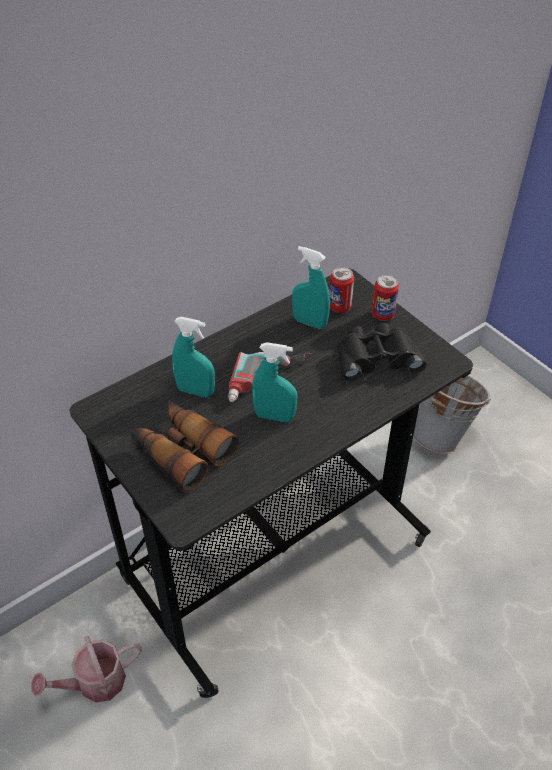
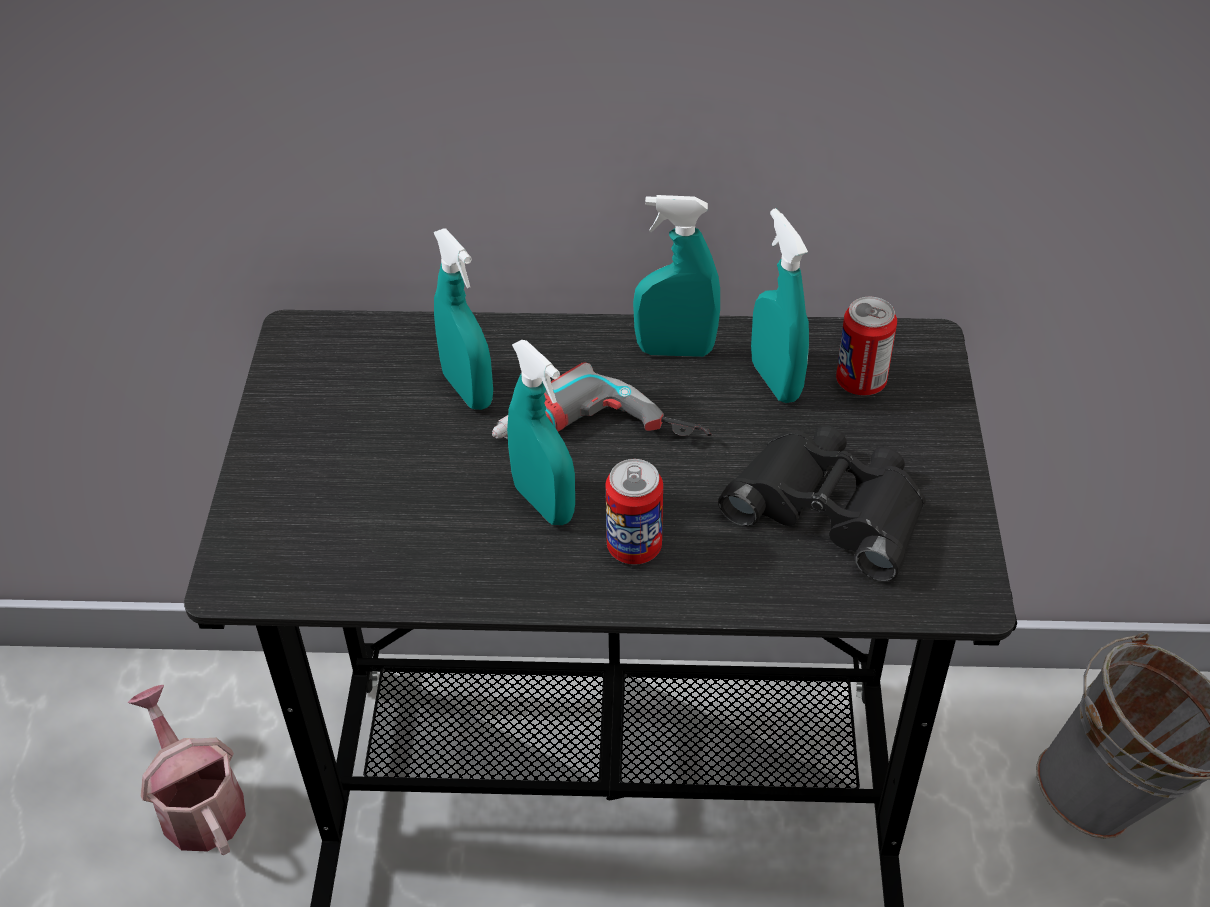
camera: 40 degrees right, 0 degrees up
(94, 683) = (198, 803): watering can -> watering can turned 45 degrees clockwise
(181, 451) = (347, 471): binoculars -> none
(260, 331) = (675, 350): none -> turquoise spray bottle
(383, 315) = (927, 438): can -> can (634, 547)

